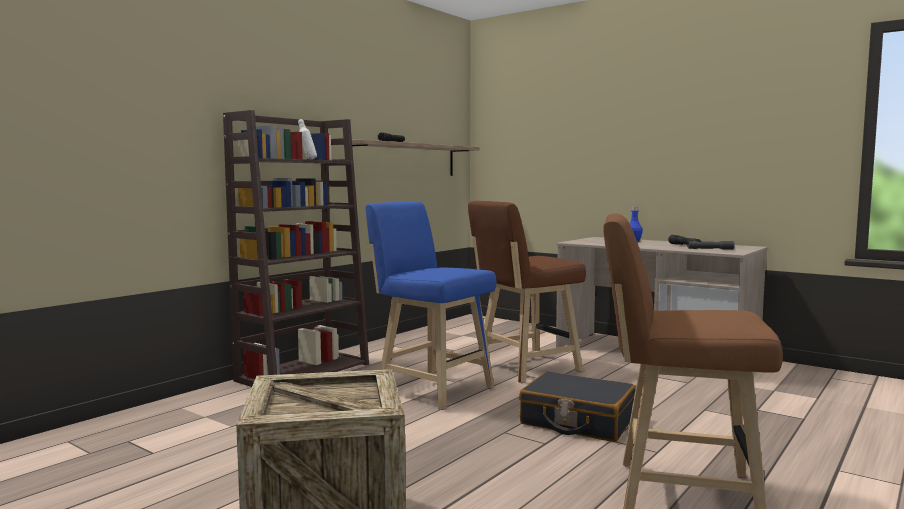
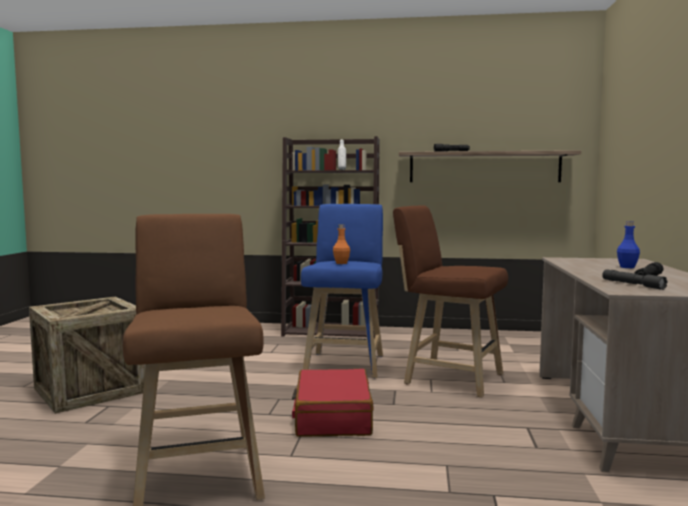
camera: 60 degrees right, 0 degrees up
(456, 270) = (341, 263): none -> orange bottle
(577, 421) = (332, 416): black suitcase -> red suitcase

